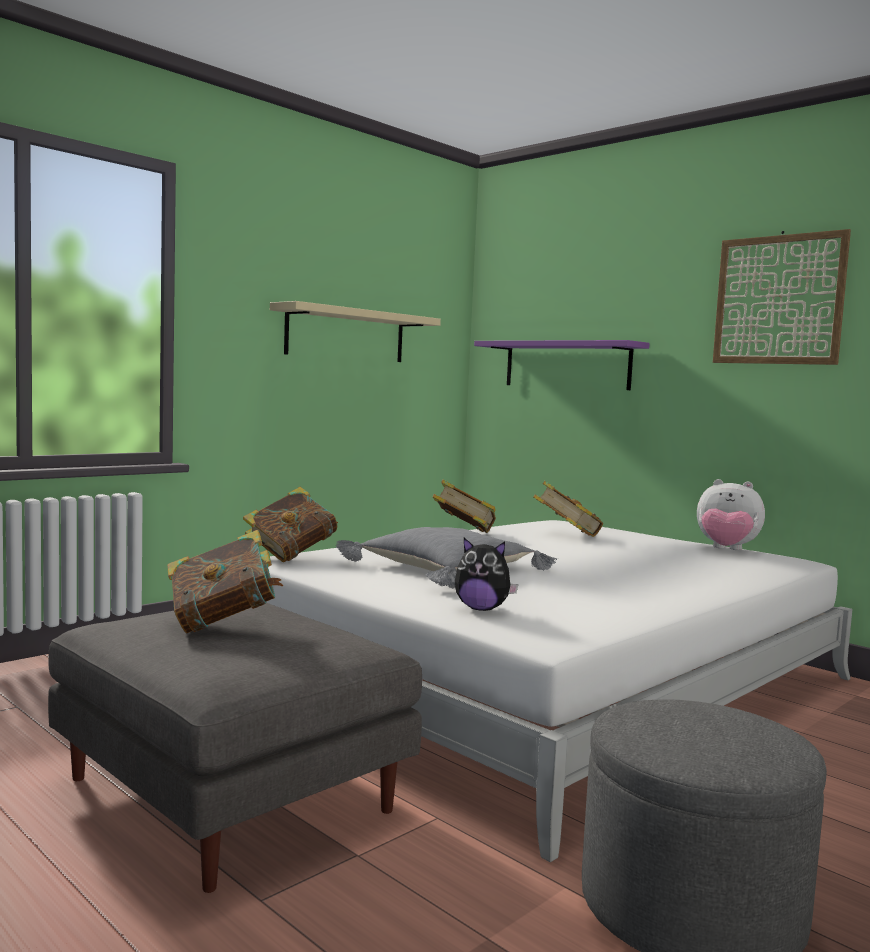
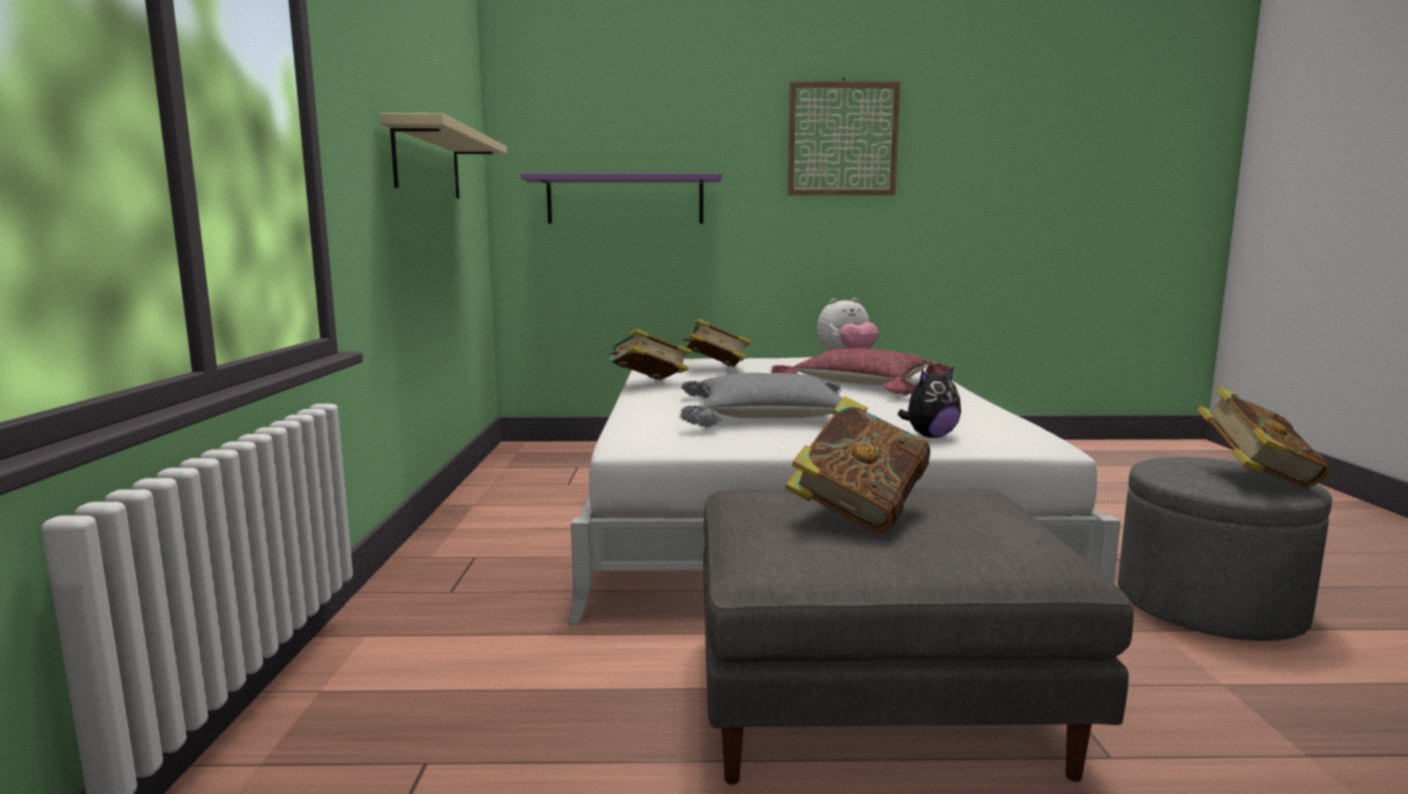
camera: 45 degrees left, 5 degrees up
(291, 555) = (625, 438): book -> book (1255, 477)
(646, 567) = (863, 381): none -> red pillow

